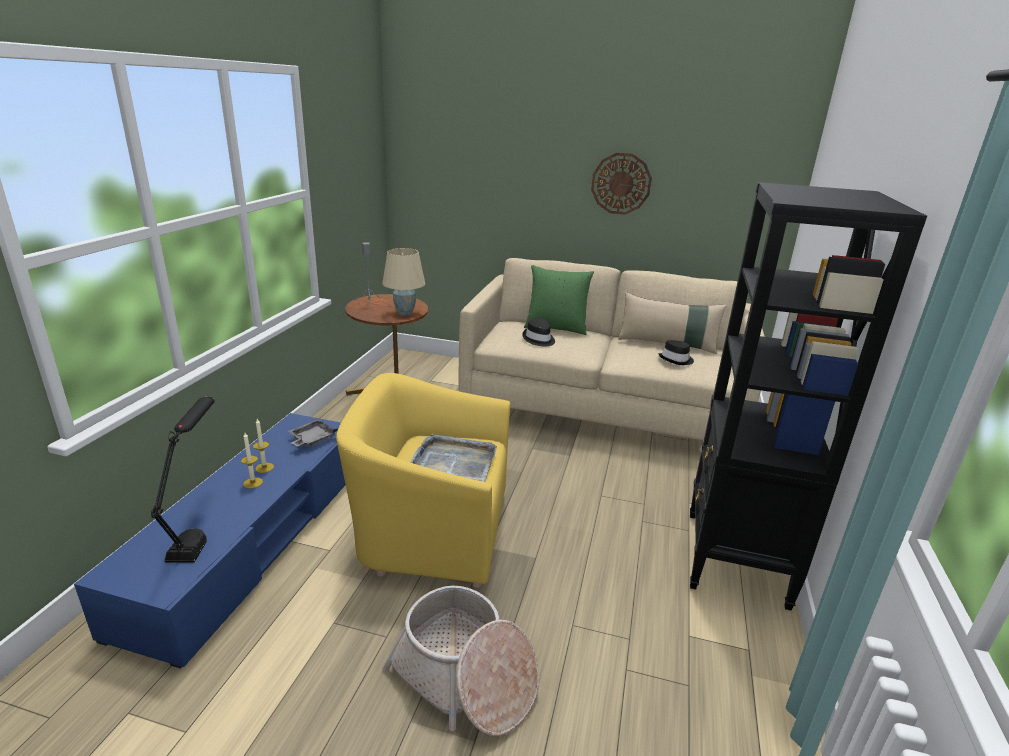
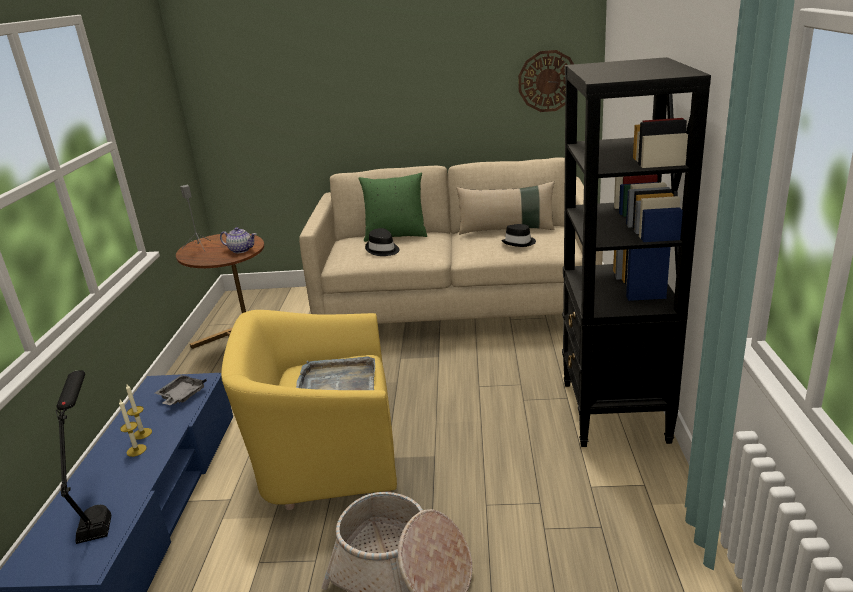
camera: 10 degrees left, 0 degrees up
(405, 313) = (241, 250): beige table lamp -> teapot
(621, 183) = (429, 81): wall clock -> wall clock (547, 81)

